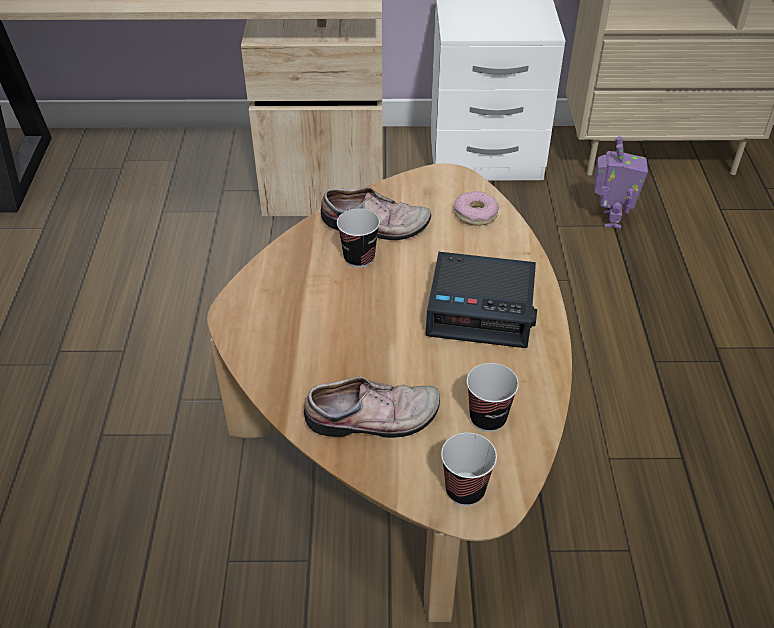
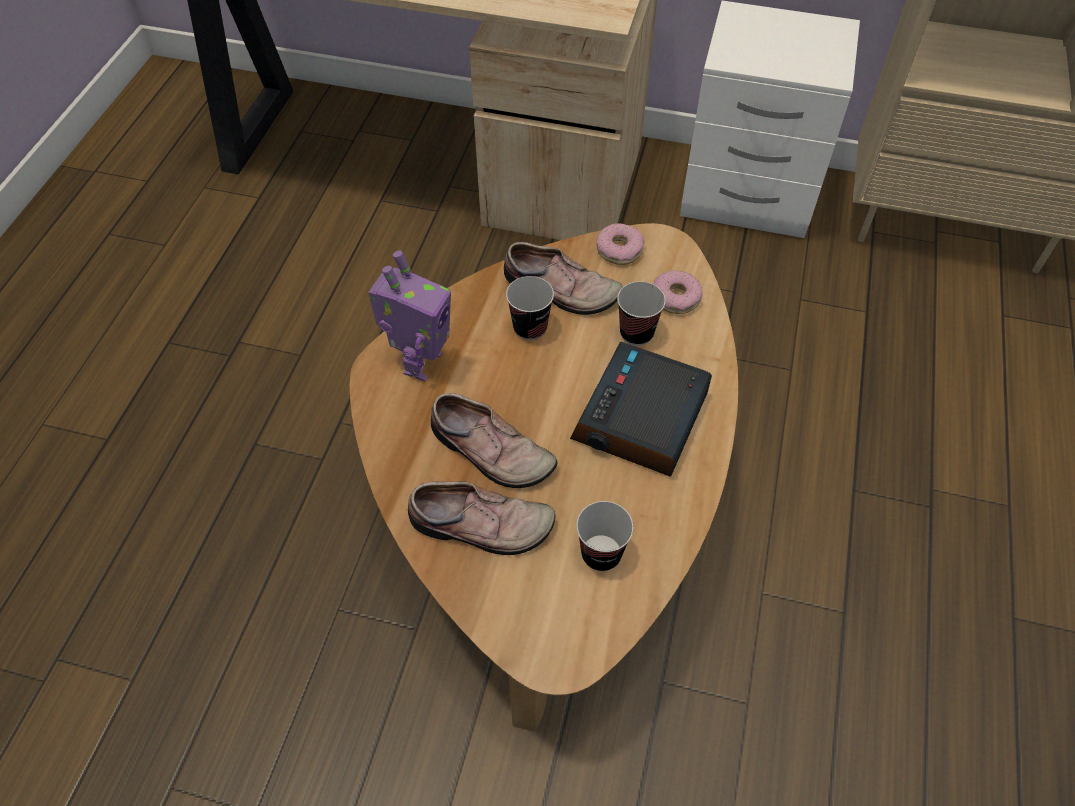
camera: 15 degrees right, 10 degrees up
(359, 360) = (490, 453): none -> shoe
(414, 187) = (619, 250): none -> donut
(465, 490) = (548, 633): cup -> cup (636, 333)
(482, 309) = (641, 419): alarm clock -> alarm clock turned 90 degrees clockwise
(610, 219) = (865, 303): toy robot -> toy robot (420, 363)

